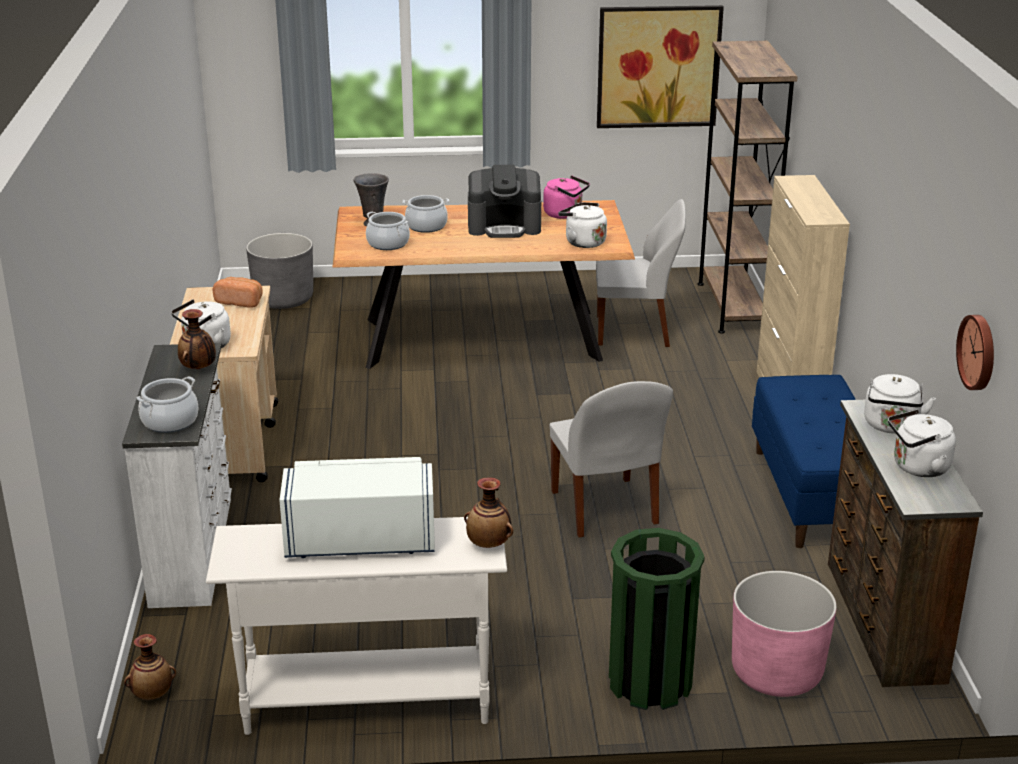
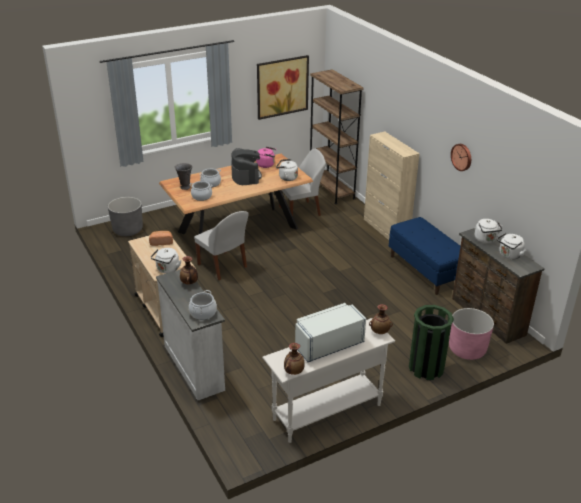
camera: 25 degrees left, 5 degrees up
(152, 694) = (235, 439): vase -> vase (293, 372)
(504, 226) = (246, 176): coffee machine -> coffee machine turned 75 degrees counterclockwise
(605, 510) = (352, 298): white chair -> white chair (223, 266)
(979, 352) = (529, 206): wall clock -> wall clock (462, 157)

